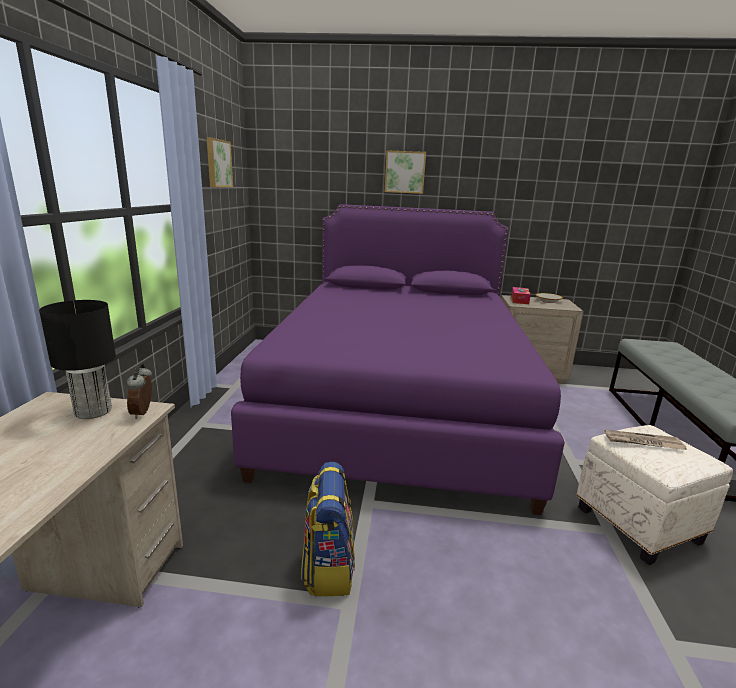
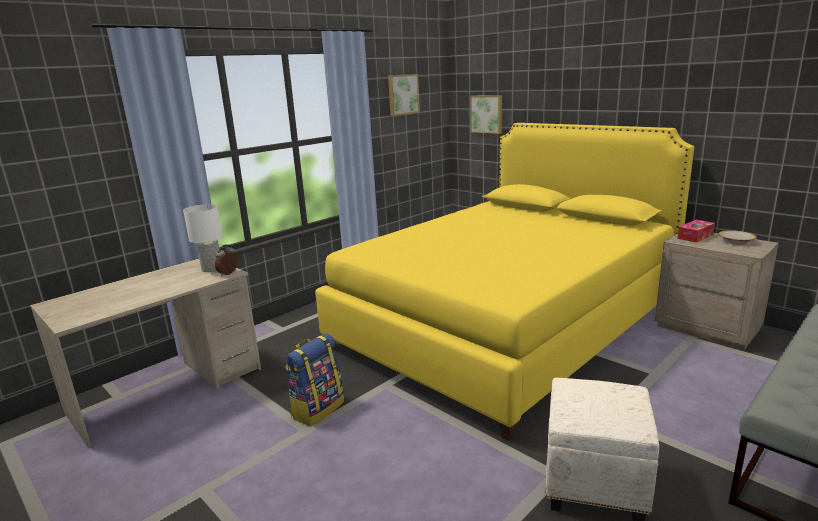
camera: 40 degrees right, 0 degrees up
(94, 411) = (212, 268): black table lamp -> white table lamp
(398, 403) = (506, 325): purple bed -> yellow bed
(405, 172) = (581, 87): picture -> picture (487, 114)
(643, 442) = (592, 393): newspaper -> none

